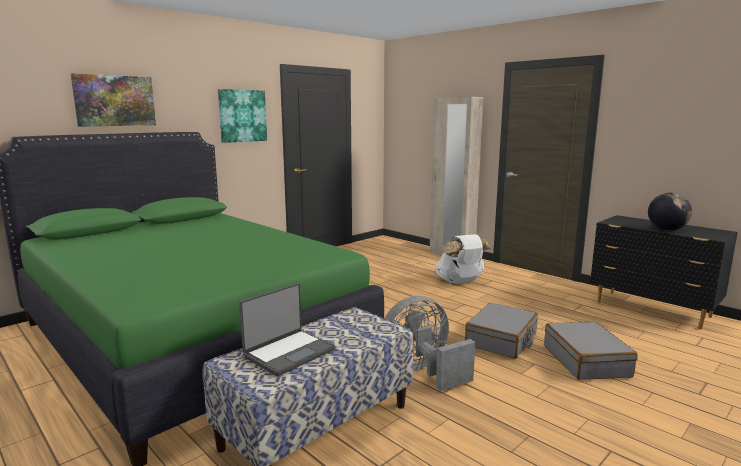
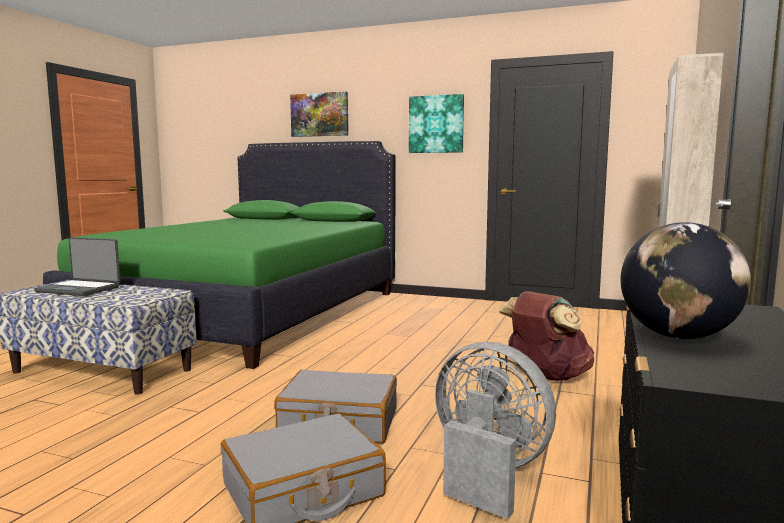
camera: 65 degrees right, 5 degrees down
(421, 372) = (215, 392): grey fan -> grey fan (487, 472)
(460, 282) = (545, 376): white backpack -> brown backpack

